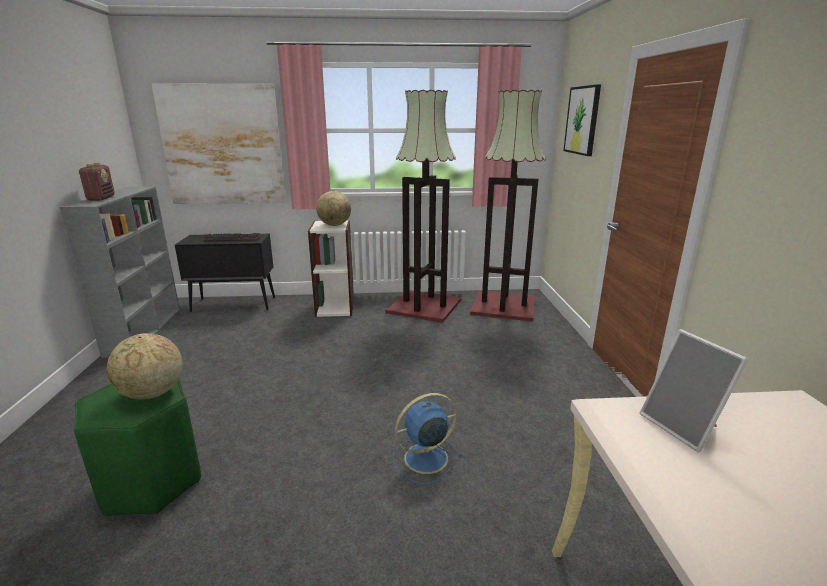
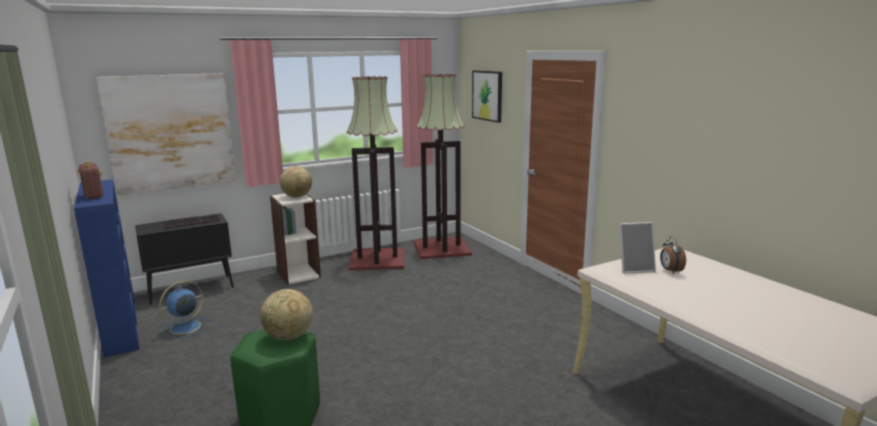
camera: 25 degrees left, 5 degrees down
(144, 330) = (120, 328): grey bookcase -> blue bookcase
(424, 459) = (466, 352): blue fan -> blue fan (184, 328)
(683, 427) = (634, 268): picture frame -> picture frame turned 45 degrees counterclockwise
(764, 454) = (670, 271): none -> alarm clock

